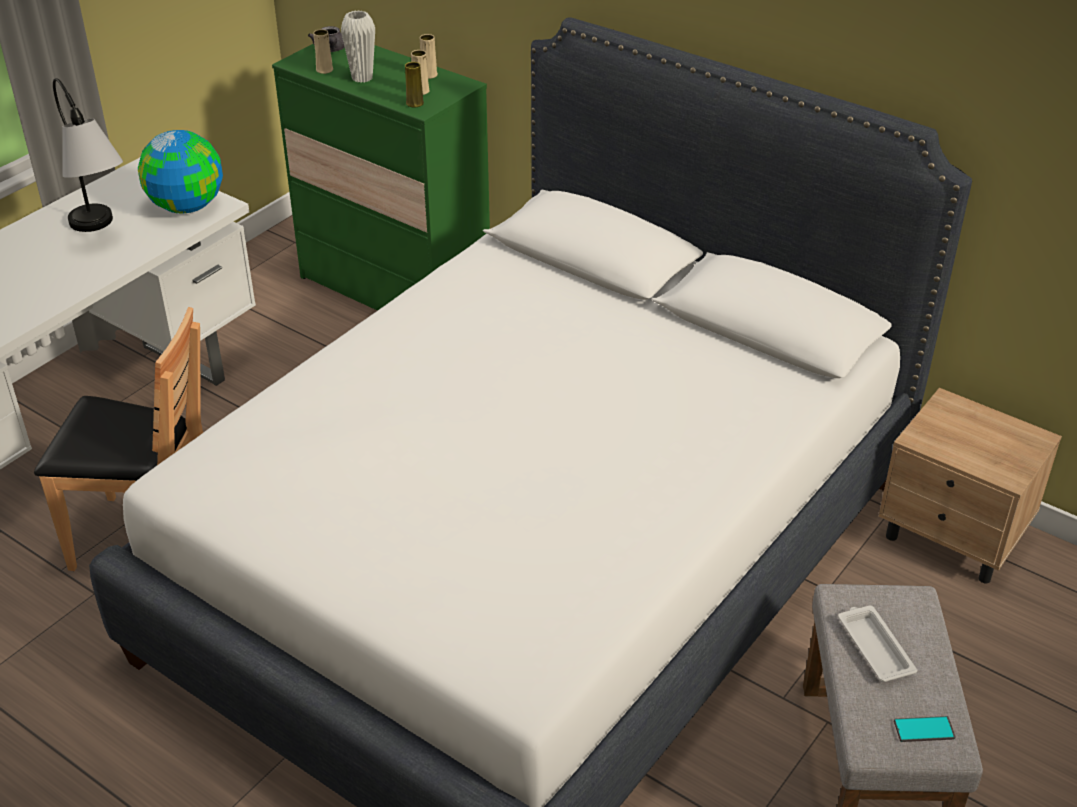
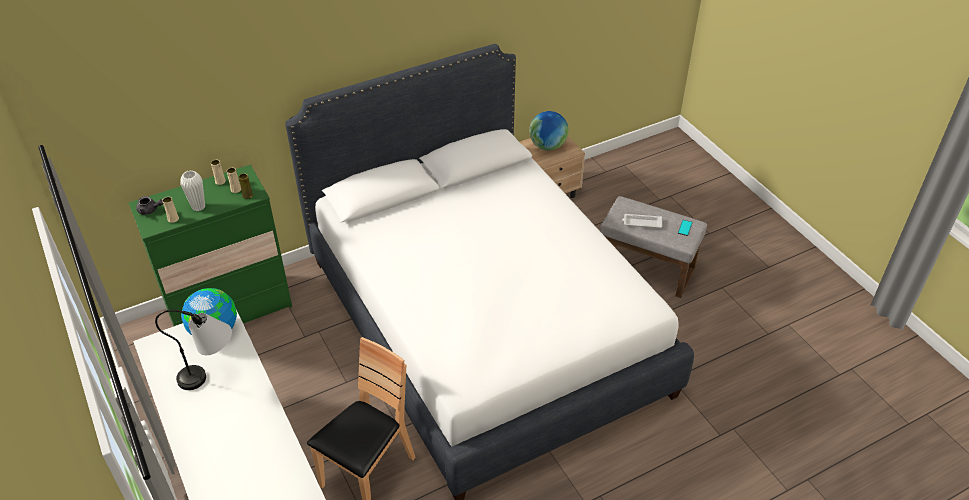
camera: 65 degrees left, 5 degrees up
(984, 436) = (548, 146): none -> globe

